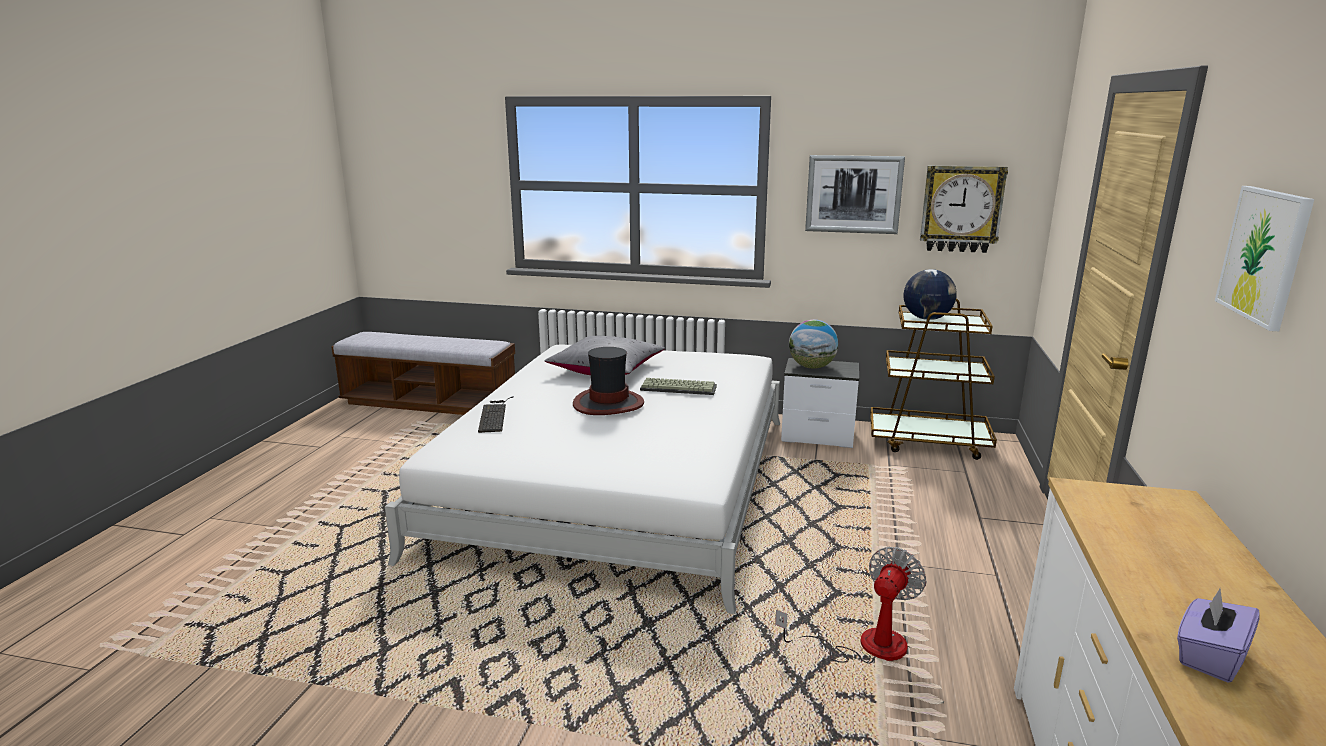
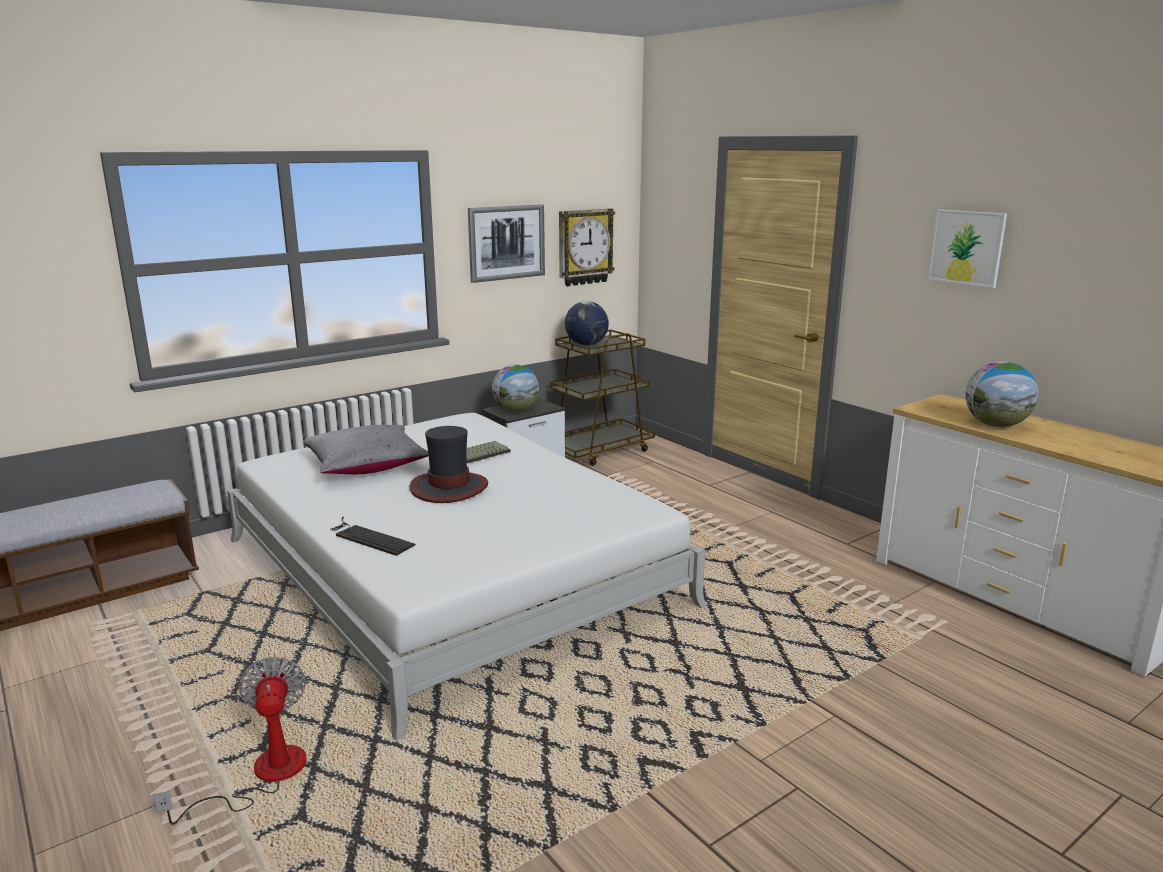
camera: 50 degrees left, 0 degrees up
(865, 646) = (791, 581): fan -> fan (262, 776)
(1141, 555) = (996, 425): none -> globe
(1209, 656) = (1092, 449): purple tissue box -> none

